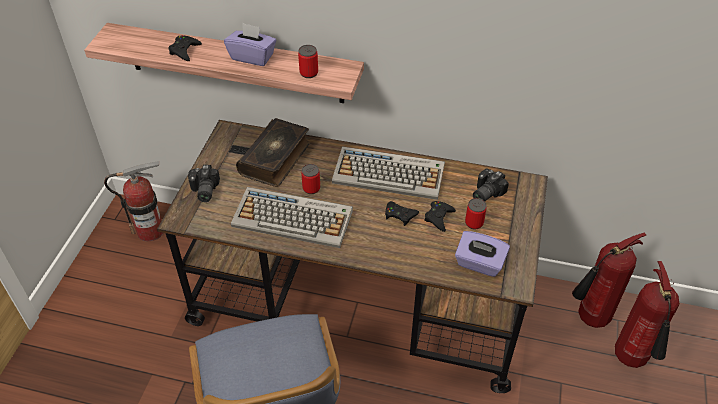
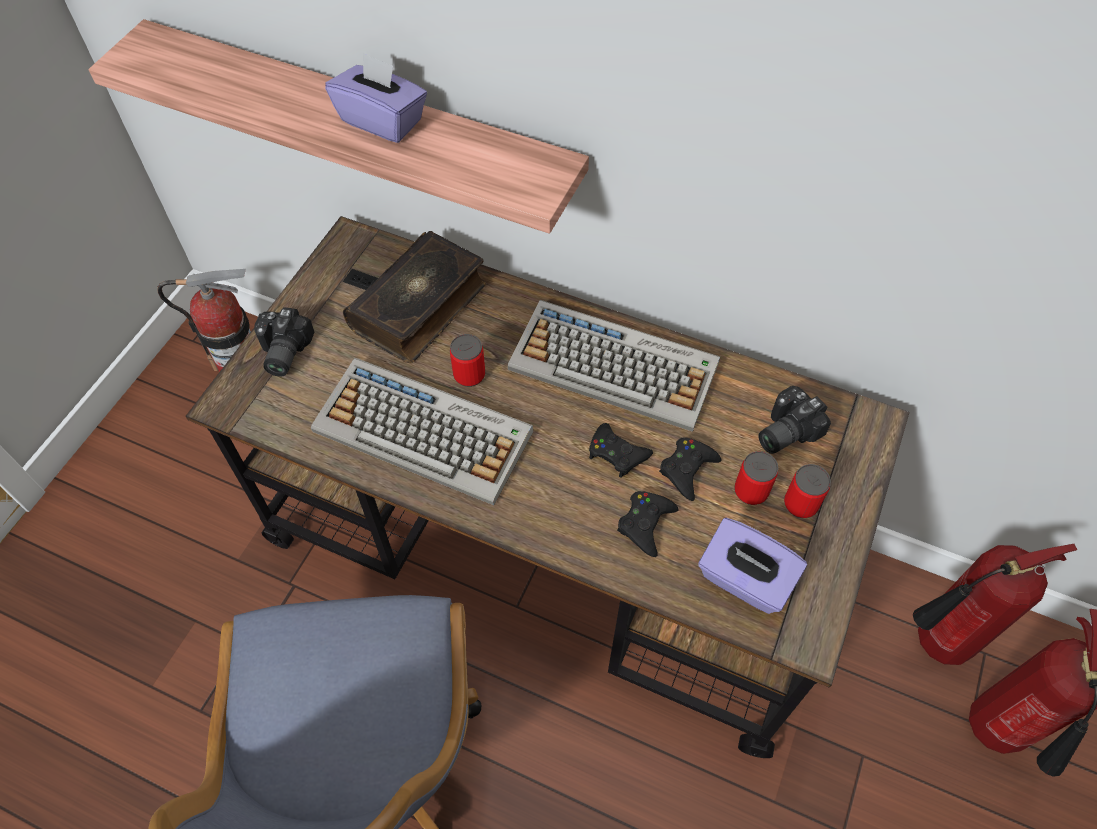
camera: 10 degrees right, 10 degrees up
(184, 51) = (263, 93): black game controller -> black game controller (645, 524)
(309, 73) = (478, 167): can -> can (800, 504)

